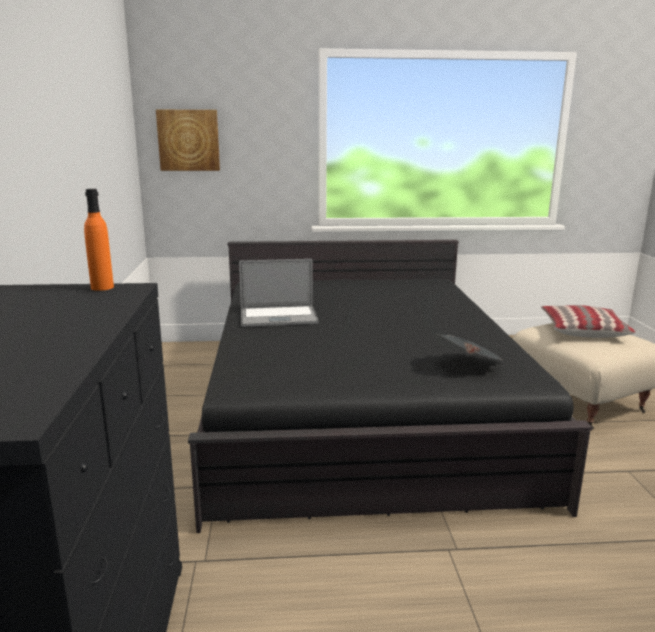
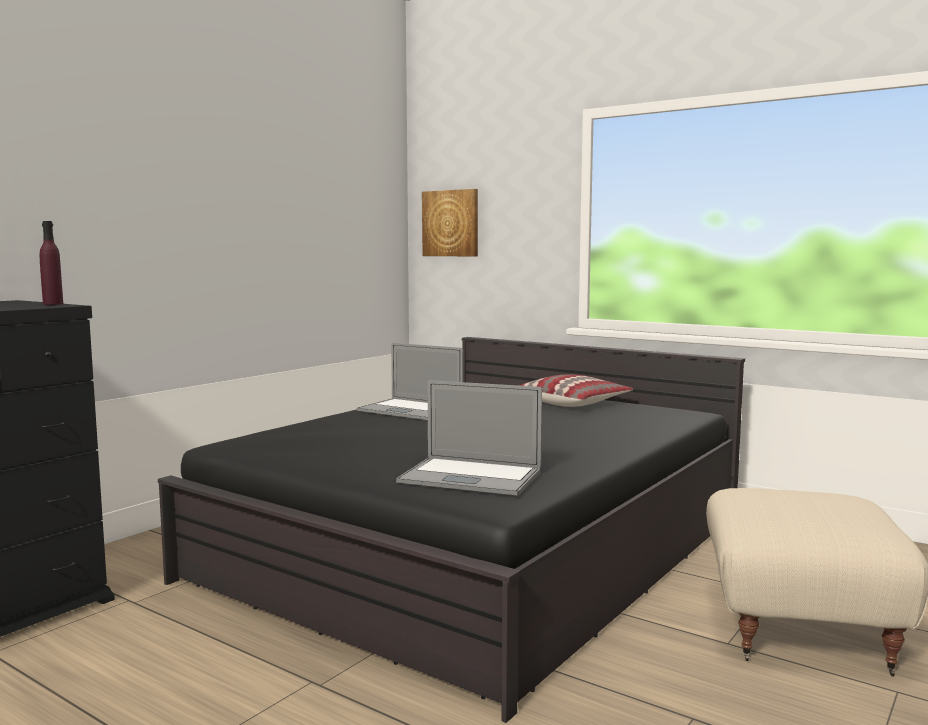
camera: 40 degrees right, 10 degrees down
(102, 287) = (53, 304): orange bottle -> purple bottle
(471, 365) = (470, 477): newspaper -> laptop
(582, 330) = (805, 502): pillow -> pillow (574, 402)

